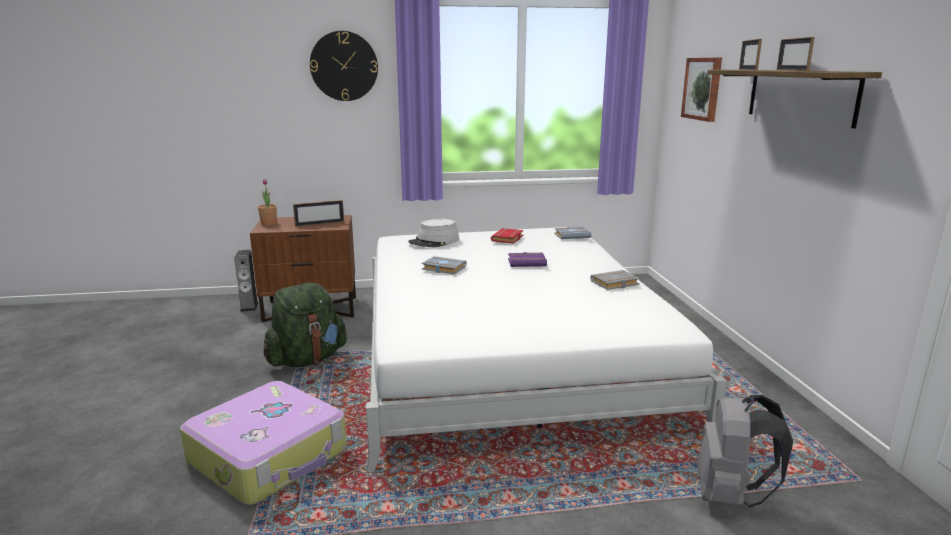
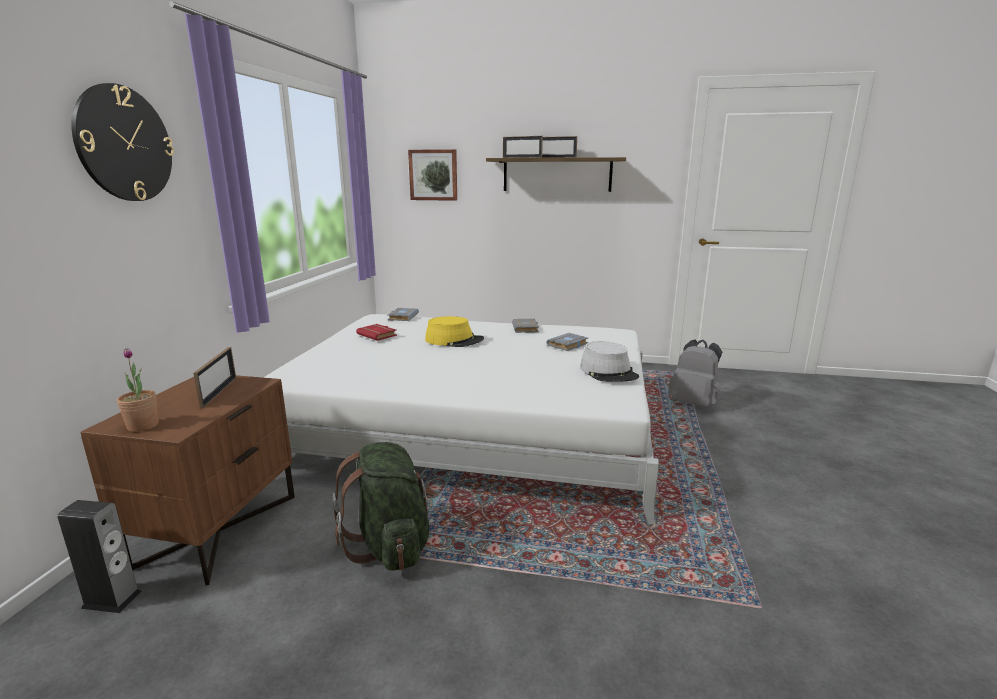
camera: 70 degrees left, 0 degrees up
(270, 456) = (613, 587): suitcase -> none
(434, 241) = (329, 363): grey hat -> grey hat (608, 372)
(442, 268) = (435, 369): grey book -> grey book (568, 345)
(527, 263) = (454, 340): purple book -> yellow hat

